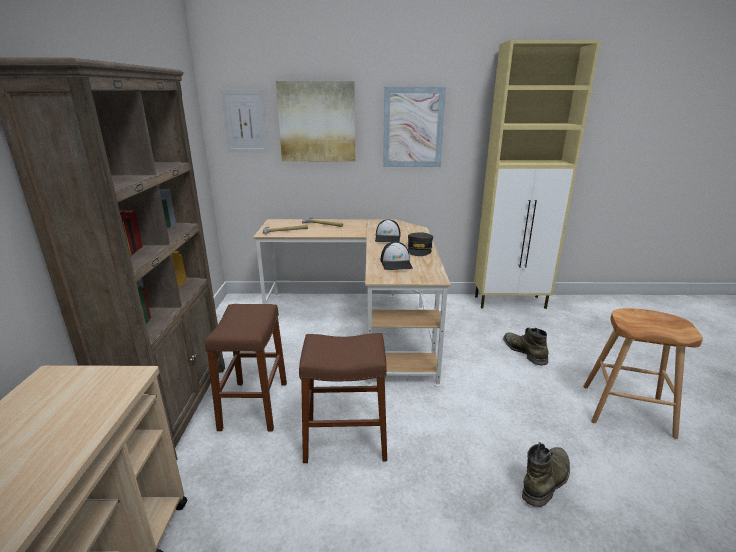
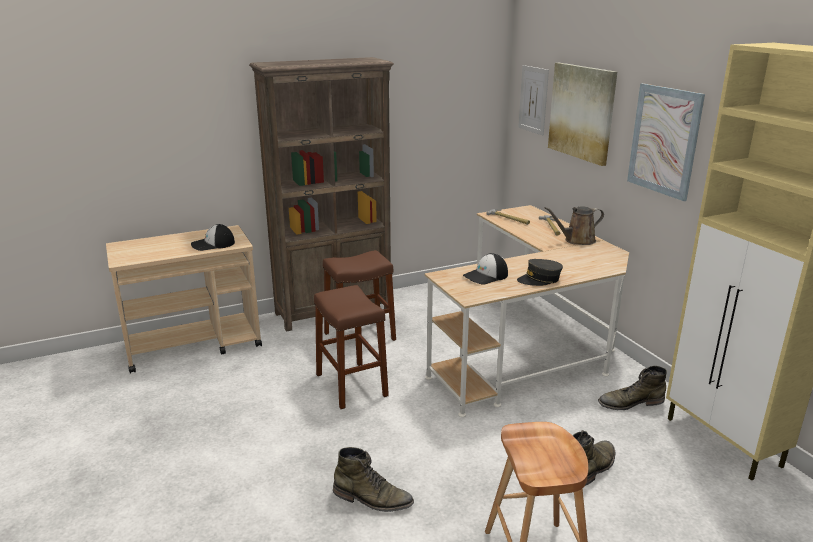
camera: 65 degrees right, 0 degrees up
(359, 225) = (577, 240): none -> brown watering can
(388, 238) = (554, 260): cap -> cap (212, 244)
(458, 312) = (630, 402): none -> green boot

